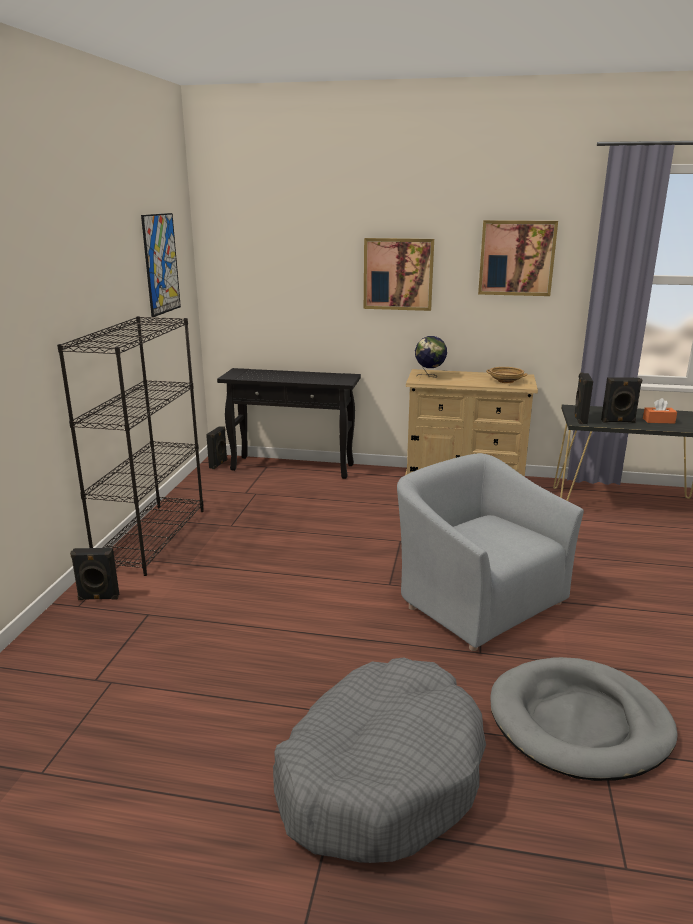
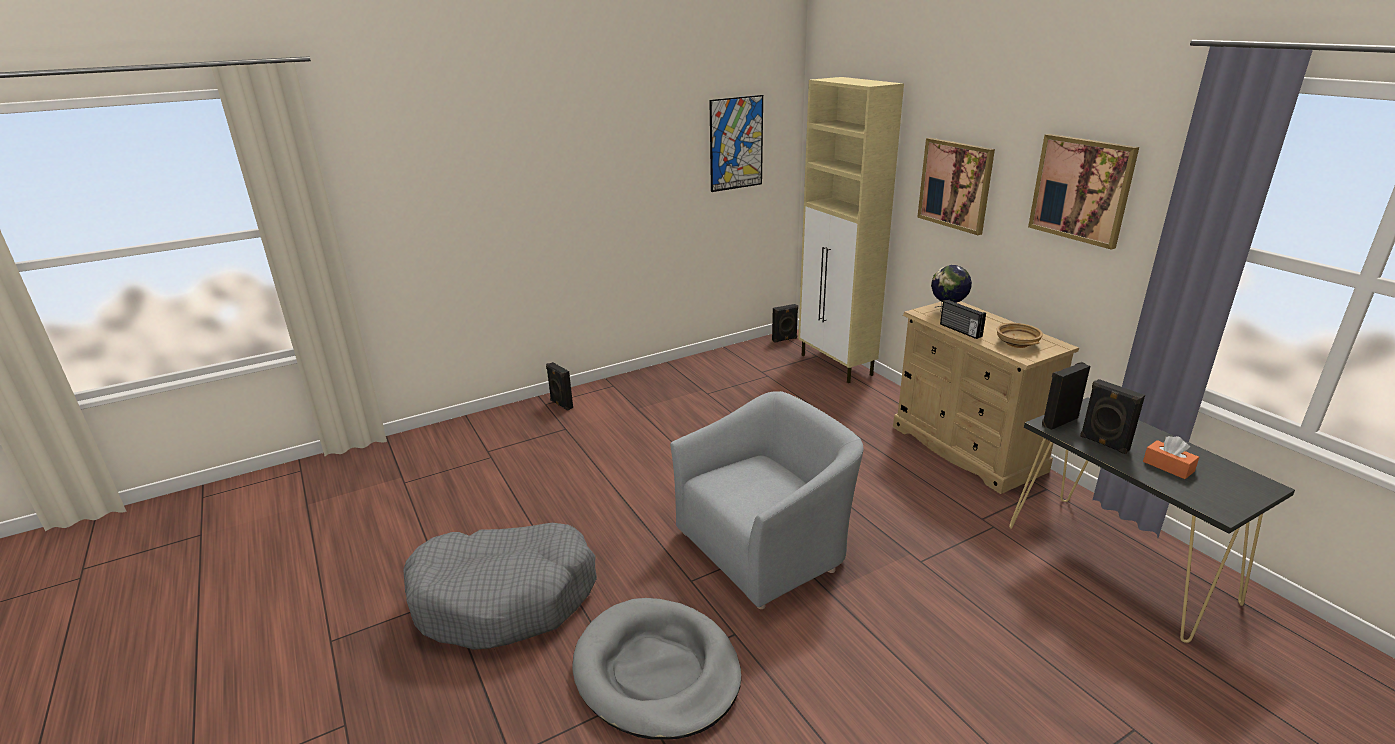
camera: 50 degrees right, 5 degrees up
(152, 537) = (648, 379): black bookcase -> none
(293, 467) = (836, 365): black console table -> beige cabinet
(463, 383) = (960, 330): none -> radio
(477, 600) = (765, 546): grey armchair -> grey armchair turned 45 degrees clockwise

